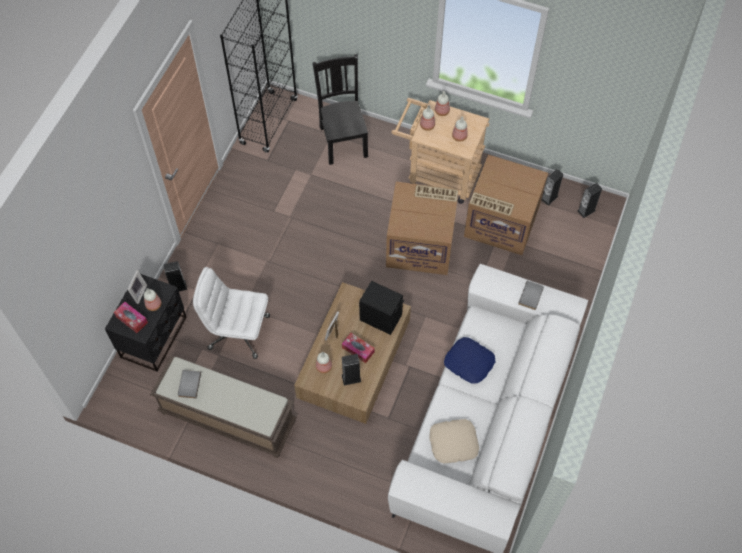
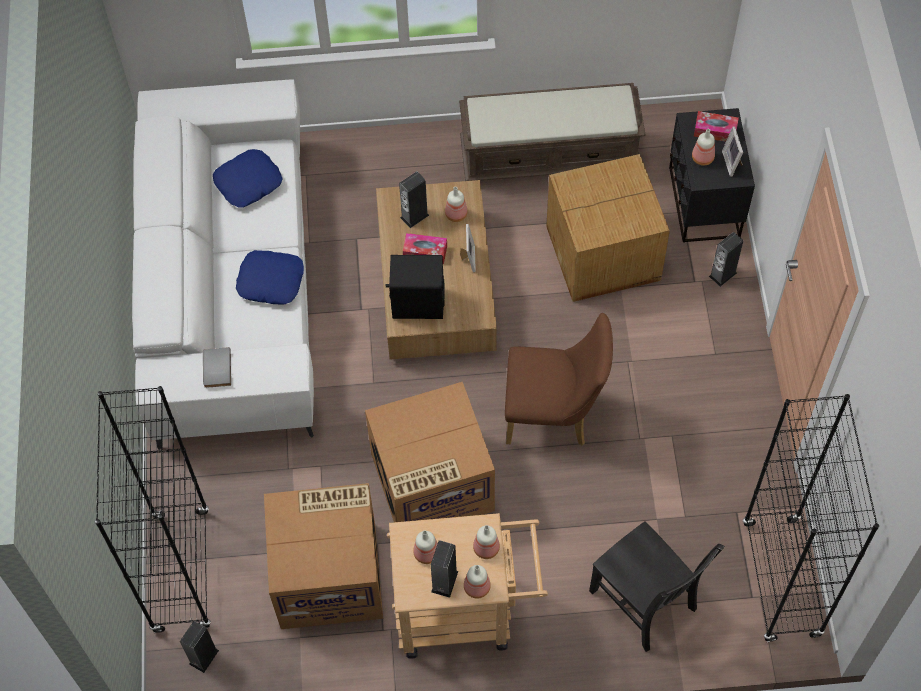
camera: 155 degrees right, 0 degrees up
(188, 384) = (598, 108): grey book -> none
(238, 332) = (605, 254): white office chair -> cardboard box
(330, 250) = (554, 415): none -> brown chair
(453, 442) = (248, 183): beige pillow -> blue pillow
(549, 197) = (271, 653): speaker -> speaker (444, 581)
(583, 258) = (181, 571): none -> black bookcase

